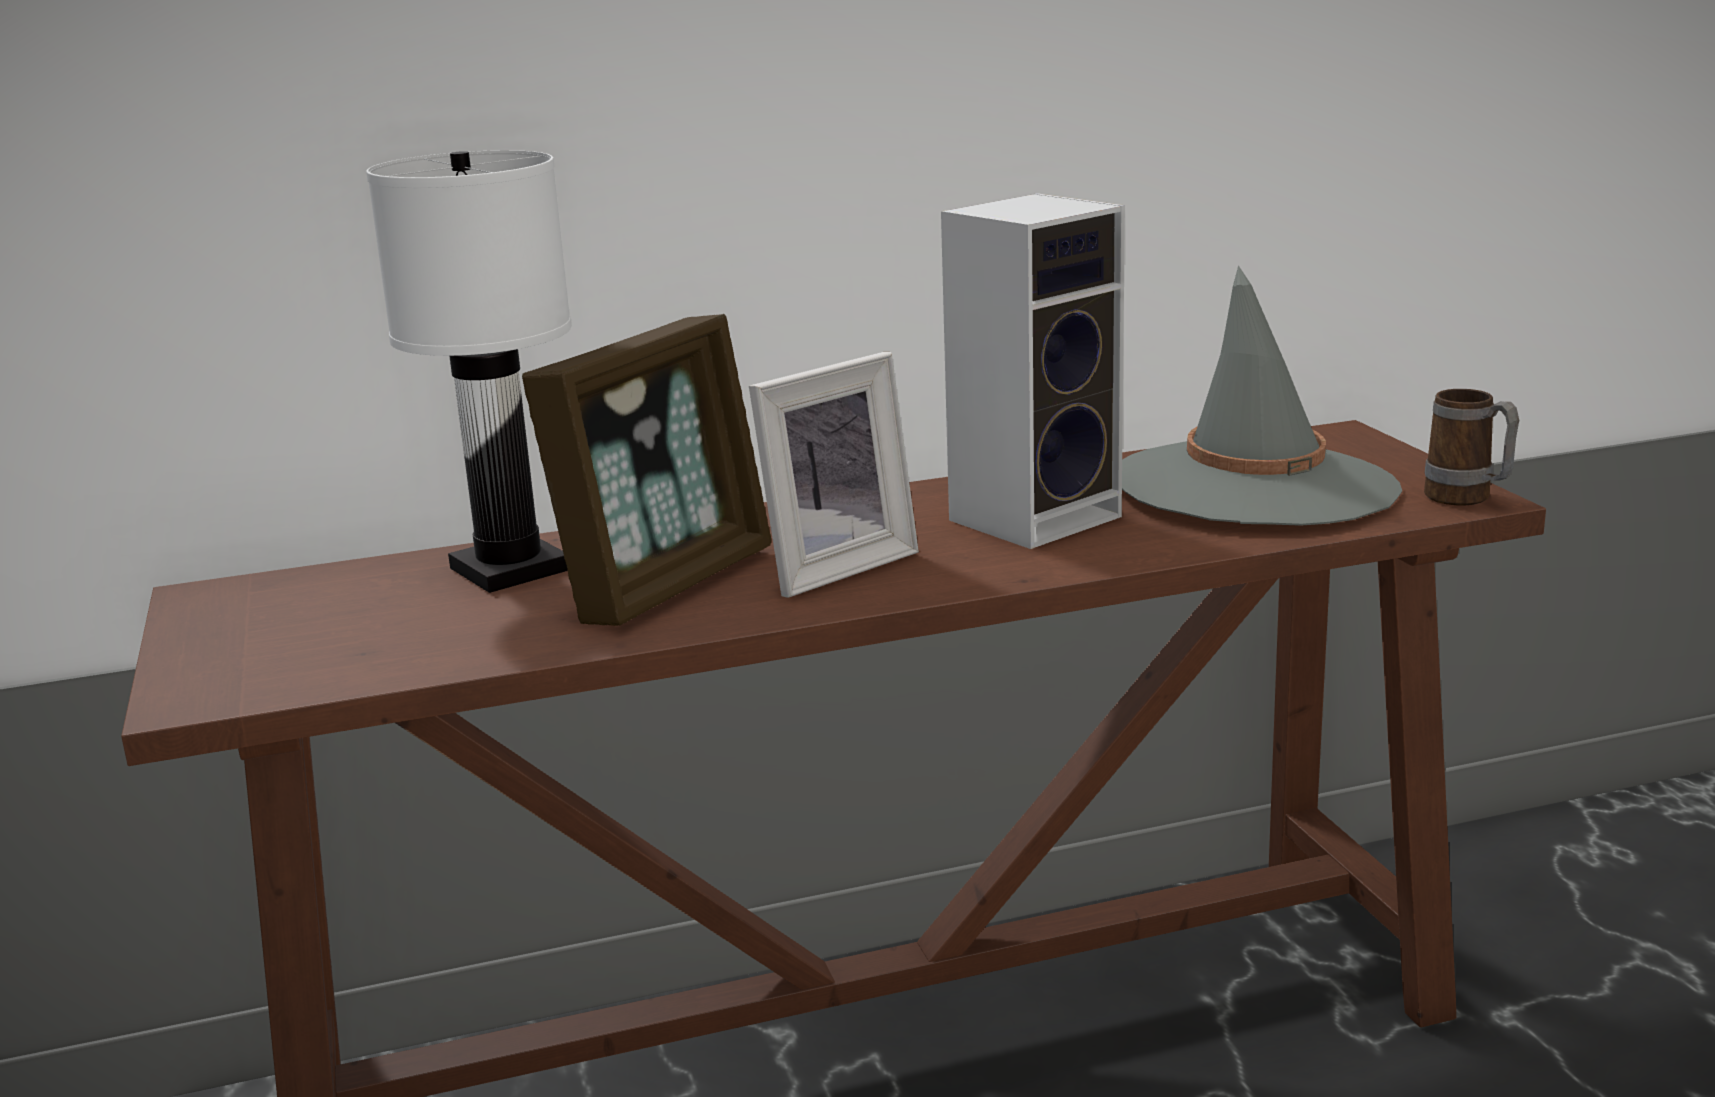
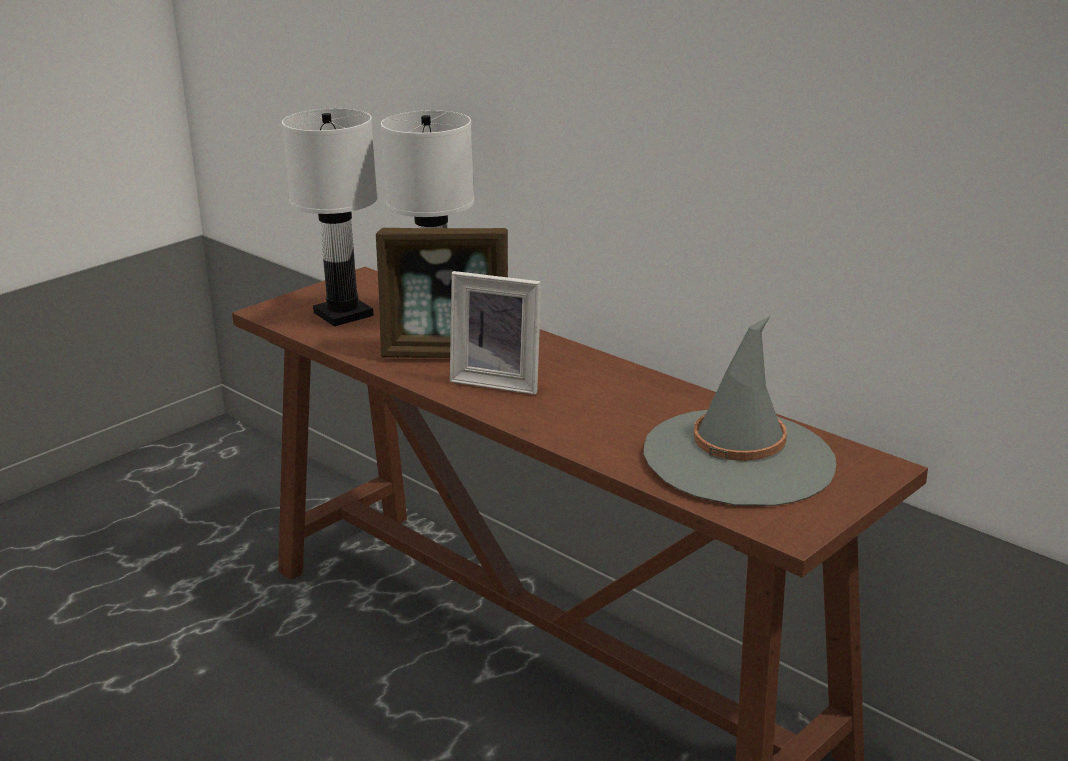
camera: 60 degrees right, 5 degrees up
(348, 633) = (343, 314): none -> white table lamp
(1037, 516) = (621, 410): speaker -> none
(1467, 499) = (787, 530): mug -> none

